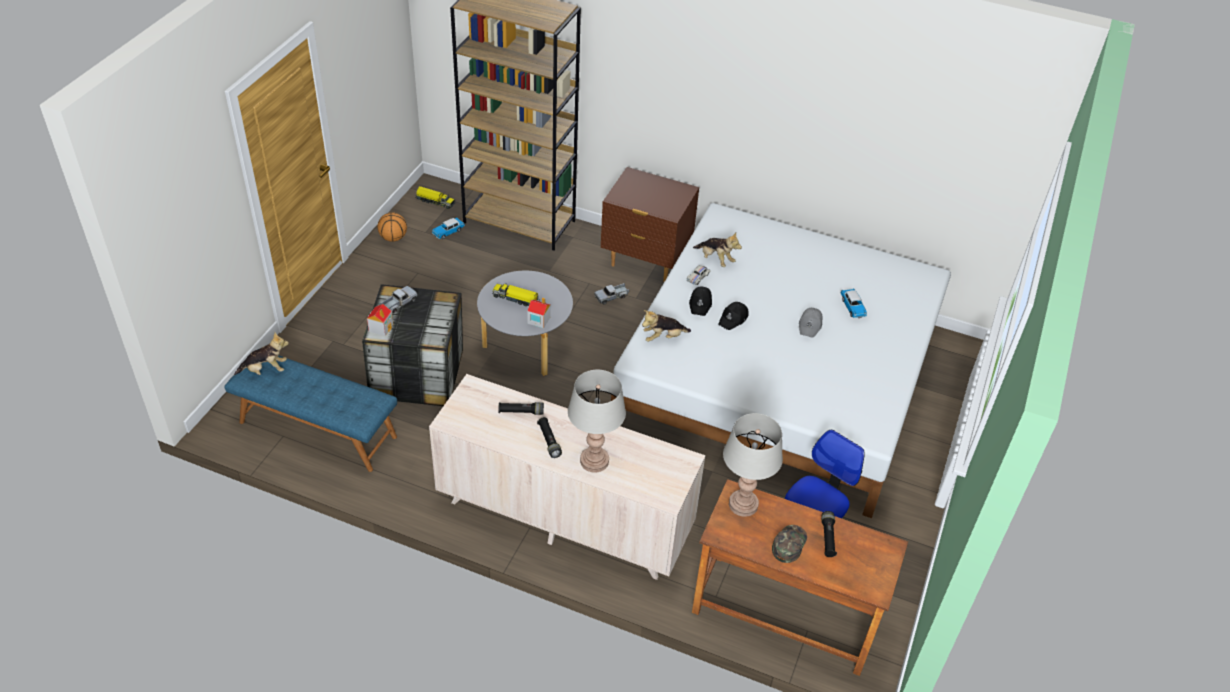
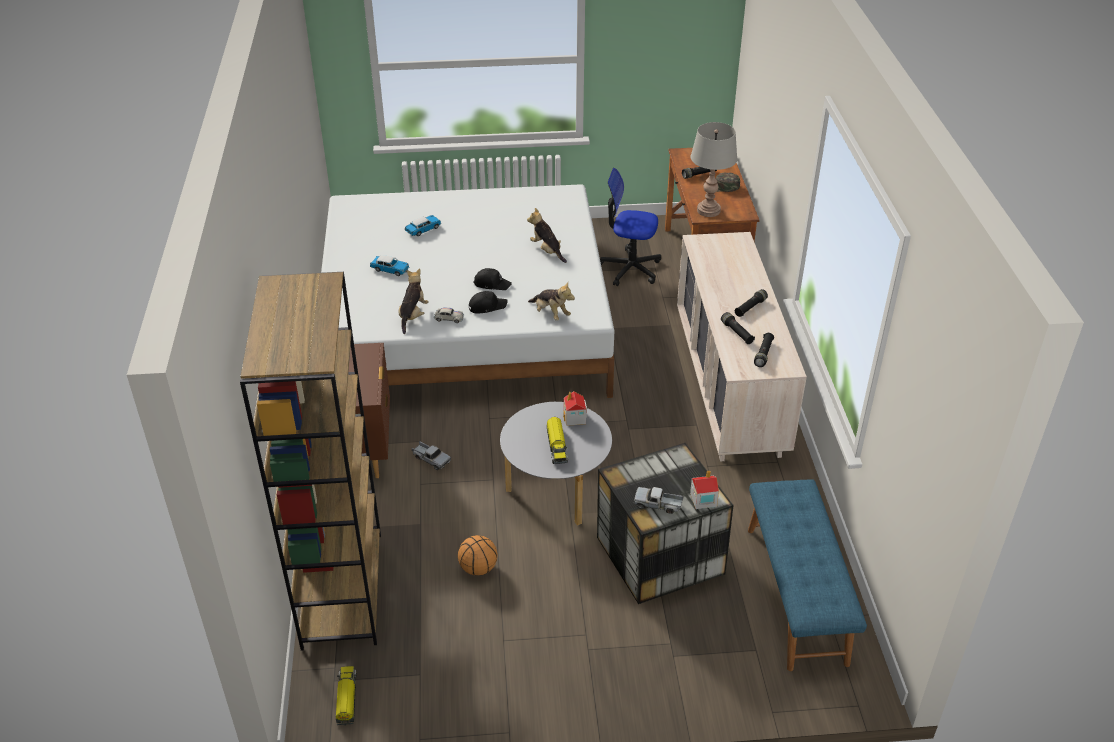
camera: 115 degrees left, 5 degrees down
(265, 370) = (819, 596): plush toy -> plush toy (547, 251)
(393, 238) = (454, 703): basketball -> basketball (479, 568)
(448, 232) = (405, 650): toy car -> toy car (390, 270)
(479, 414) = (763, 354): none -> black flashlight
(594, 461) = (745, 280): grey table lamp -> none
(810, 325) = (466, 244): grey cap -> none

